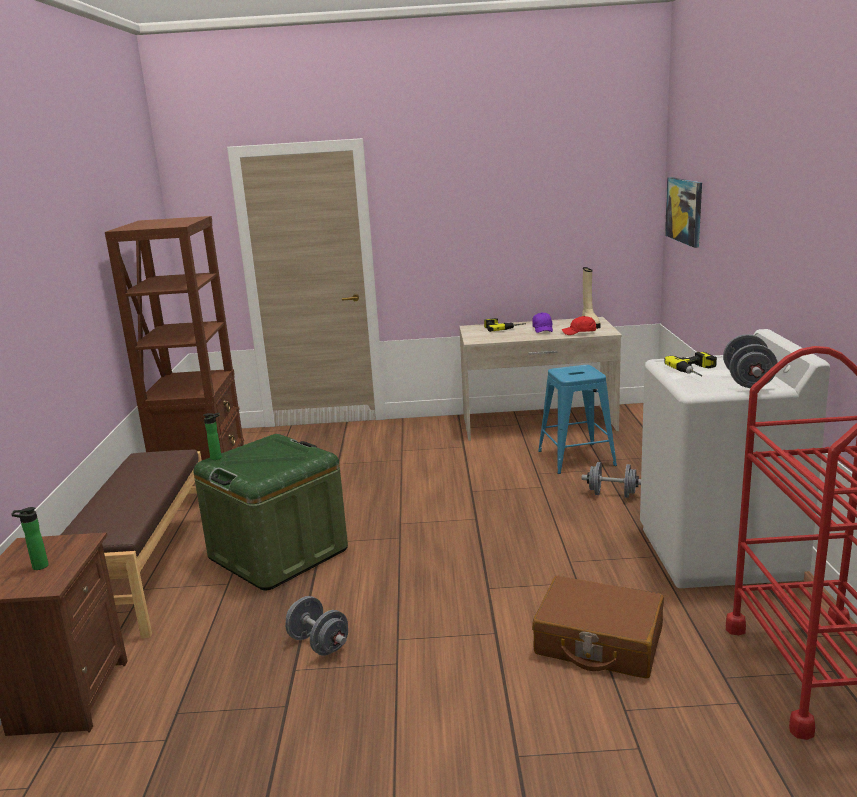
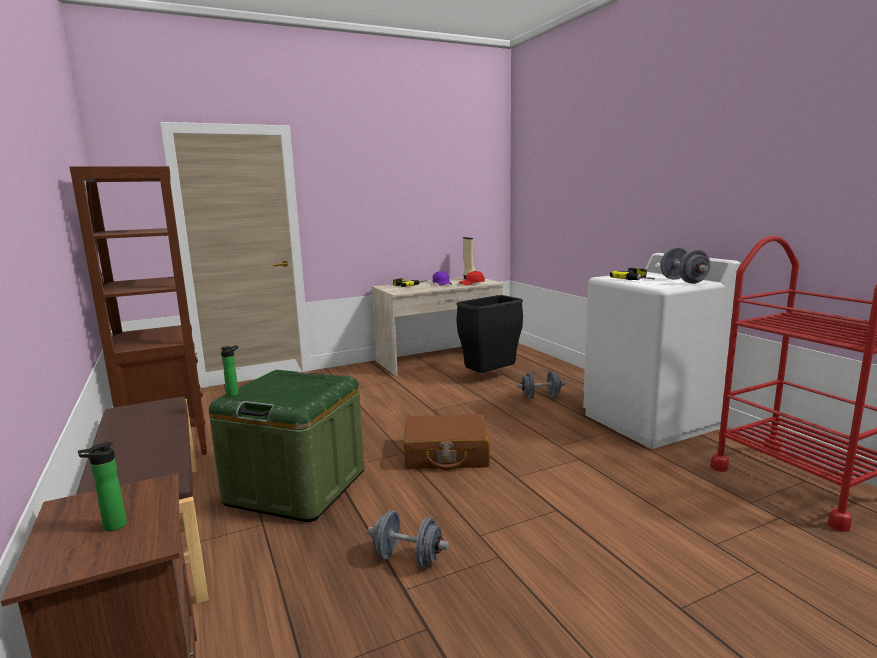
camera: 25 degrees left, 5 degrees down
(576, 458) = (490, 377): blue stool -> black trash can
(598, 642) = (641, 498): brown suitcase -> brown suitcase (446, 454)
(684, 210) = (538, 192): picture -> none

